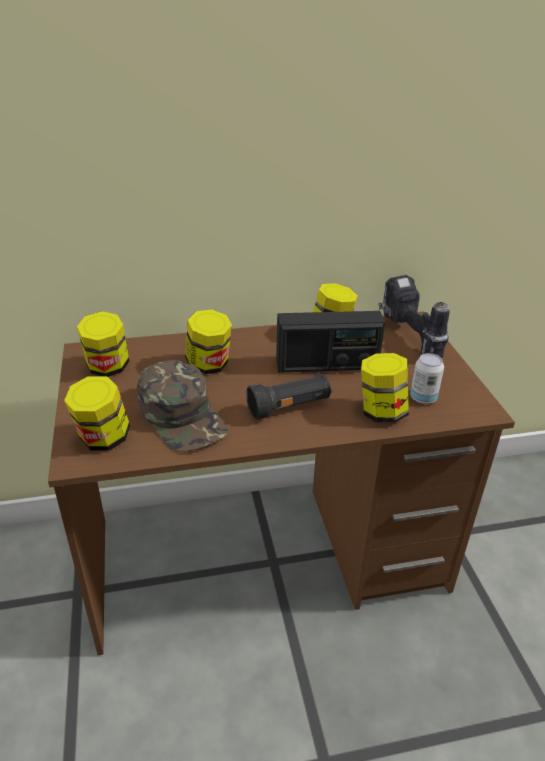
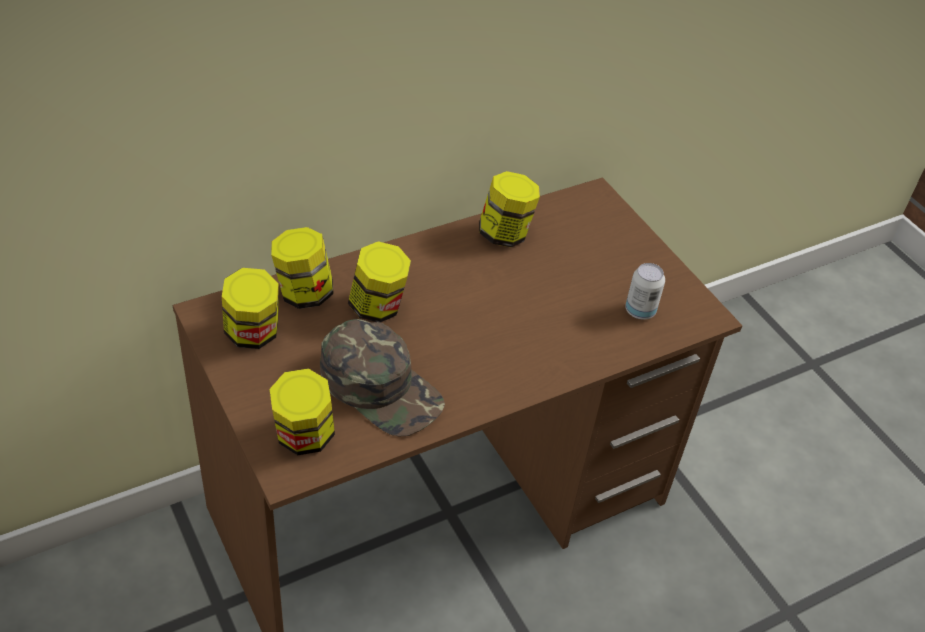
camera: 20 degrees left, 10 degrees up
(289, 407) = (498, 352): black flashlight -> none
(327, 365) = (518, 282): radio -> none
(381, 412) = (601, 339): jar -> jar (303, 293)
(408, 338) = (597, 224): power drill -> none

